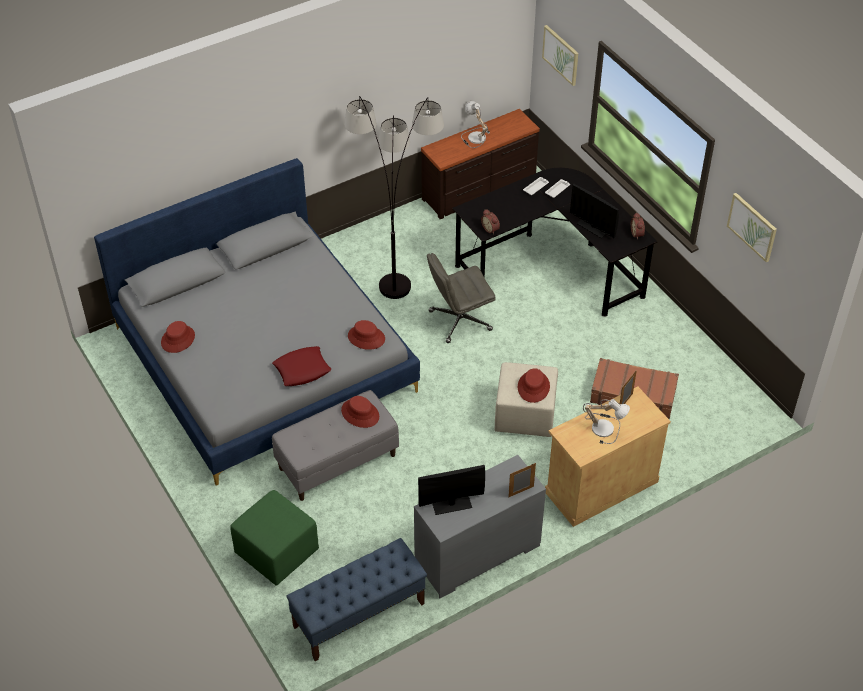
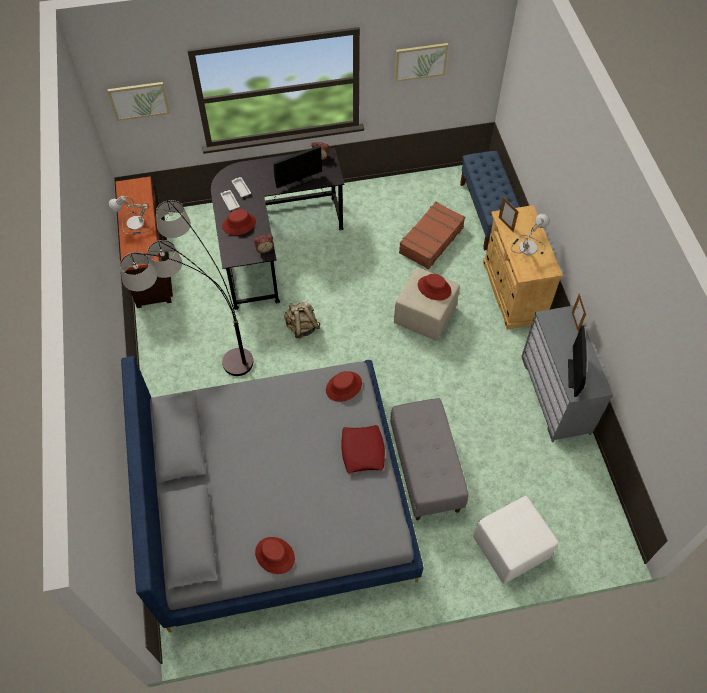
camera: 70 degrees left, 10 degrees up
(276, 552) = (510, 548): green ottoman -> white ottoman
(358, 615) = (593, 500): blue bench -> blue bench (487, 214)
(360, 413) = (418, 422): red hat -> red hat (239, 224)
(459, 321) = (302, 327): grey office chair -> beige backpack

